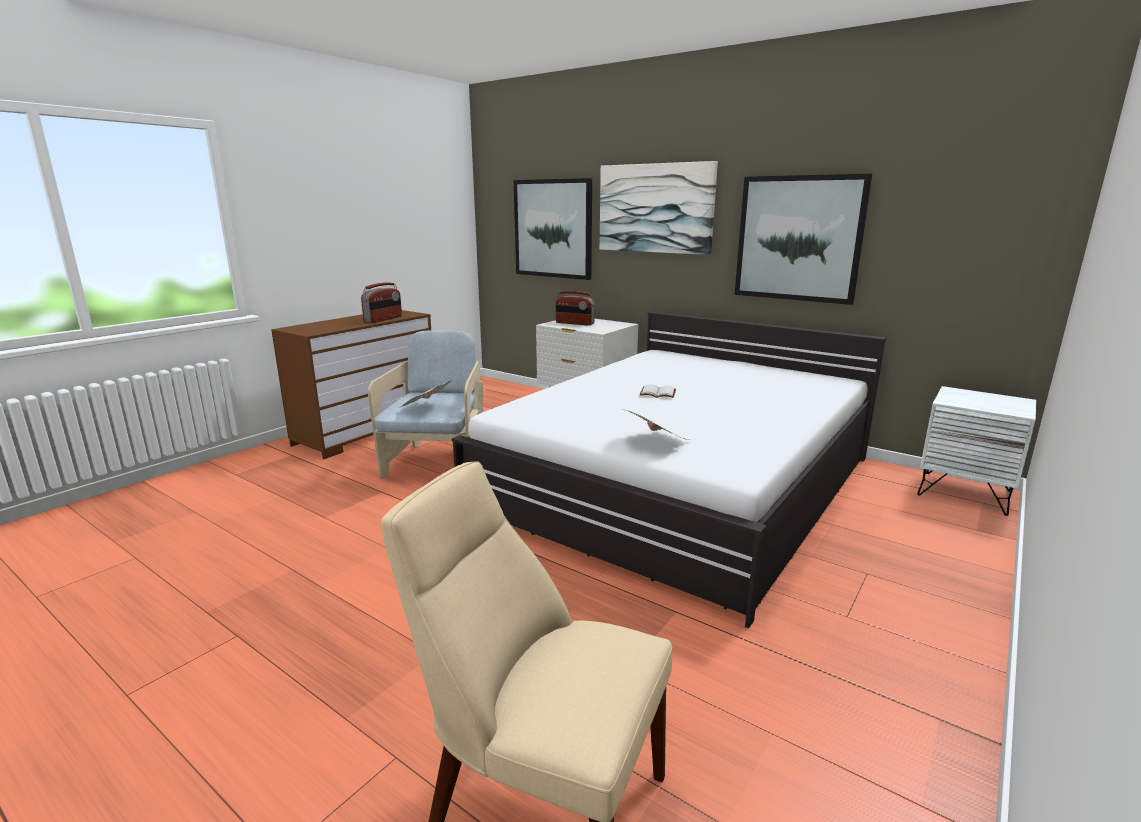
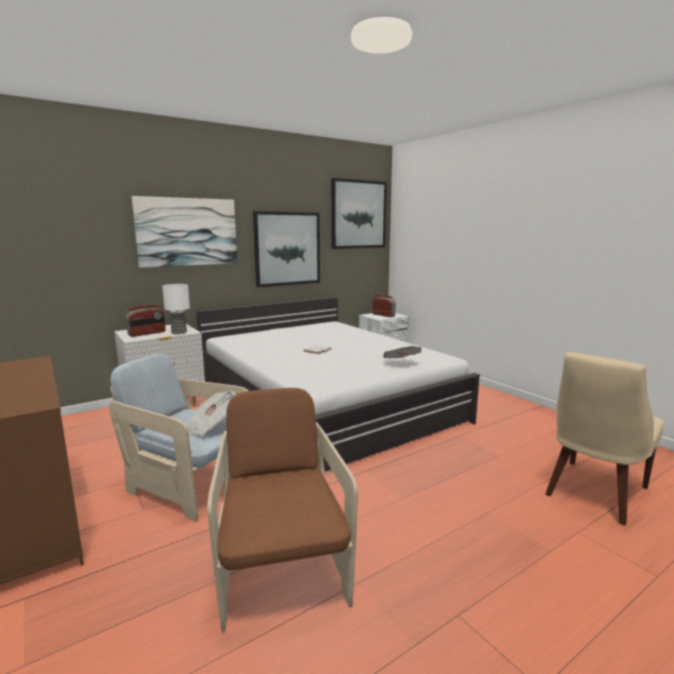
camera: 70 degrees left, 5 degrees down
(313, 529) = (281, 570): none -> brown armchair
(383, 319) = (34, 372): radio -> radio (383, 315)
(553, 229) = (74, 252): picture -> picture (358, 214)
(591, 329) = (179, 333): none -> table lamp

